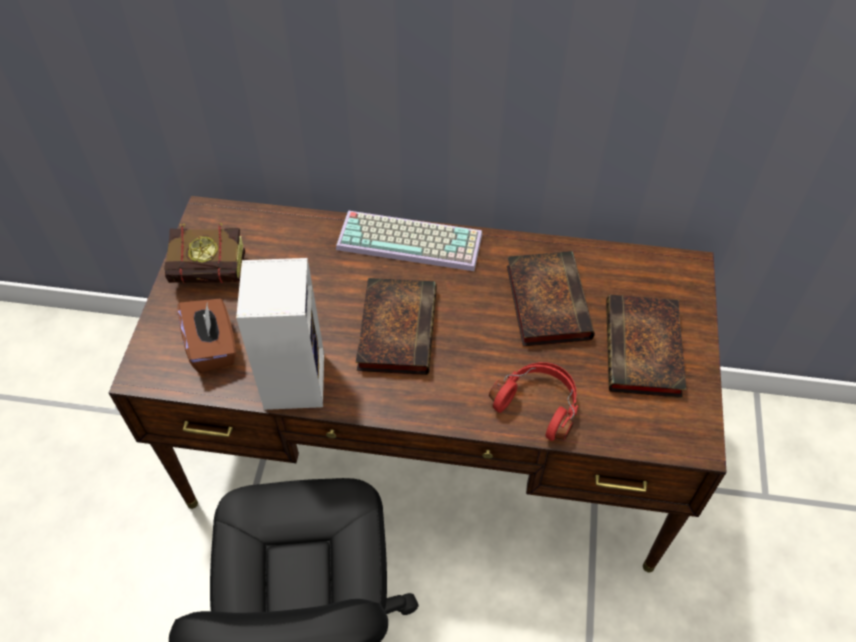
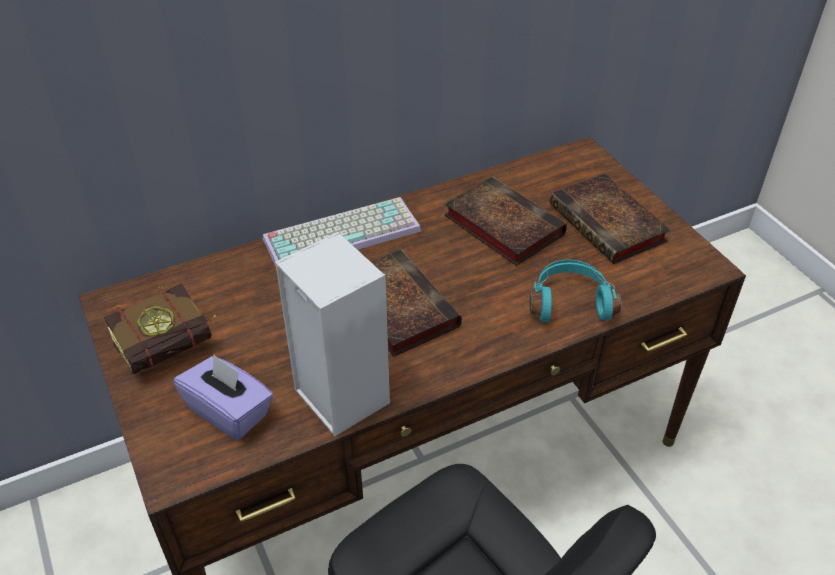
camera: 35 degrees left, 10 degrees down
(213, 347) = (229, 412): brown tissue box -> purple tissue box
(538, 404) = (569, 301): red headphones -> turquoise headphones

